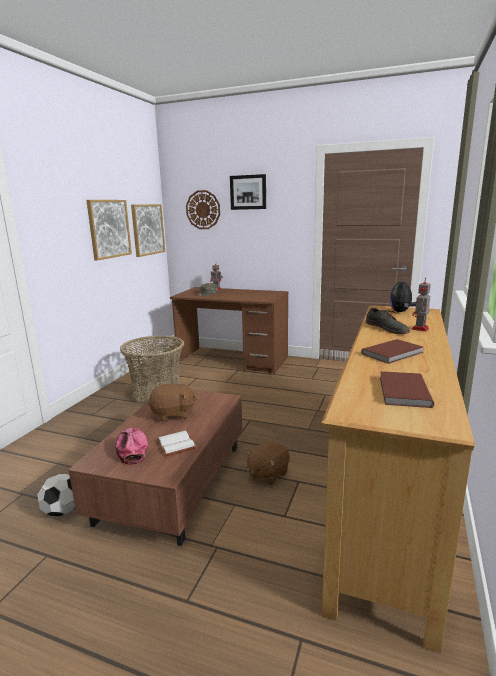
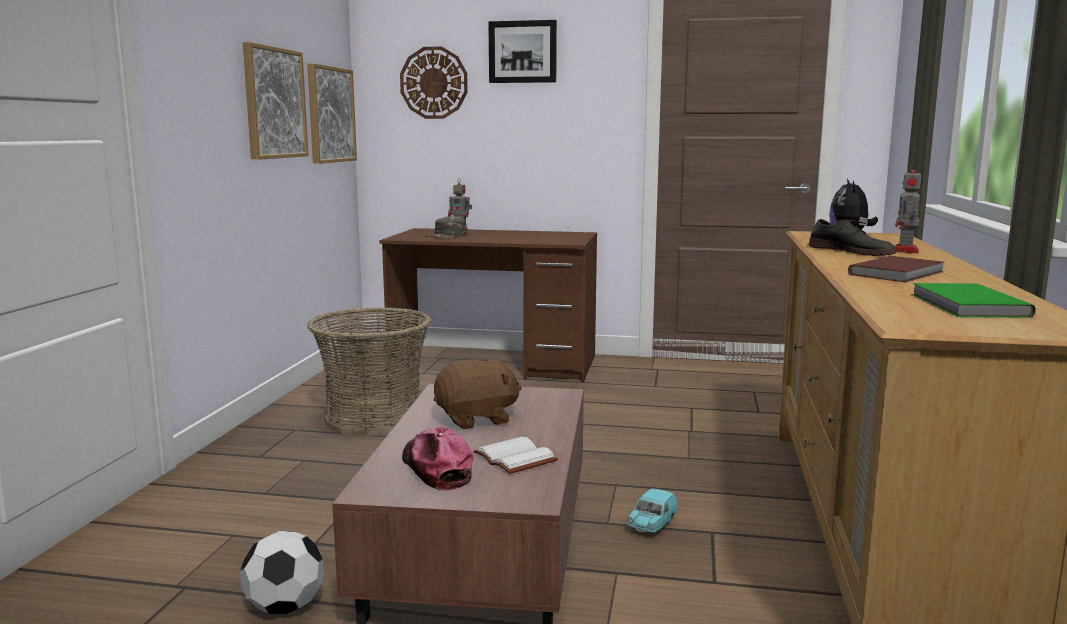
camera: 10 degrees left, 5 degrees down
(267, 474) = (651, 525): brown plush toy -> turquoise toy car
(402, 392) = (966, 305): brown book -> green book

